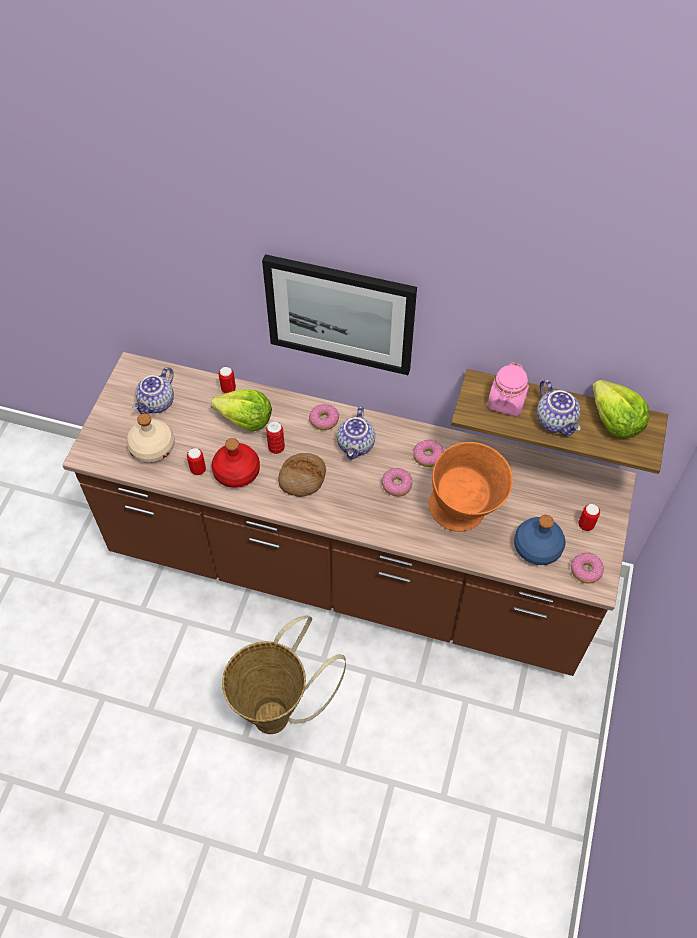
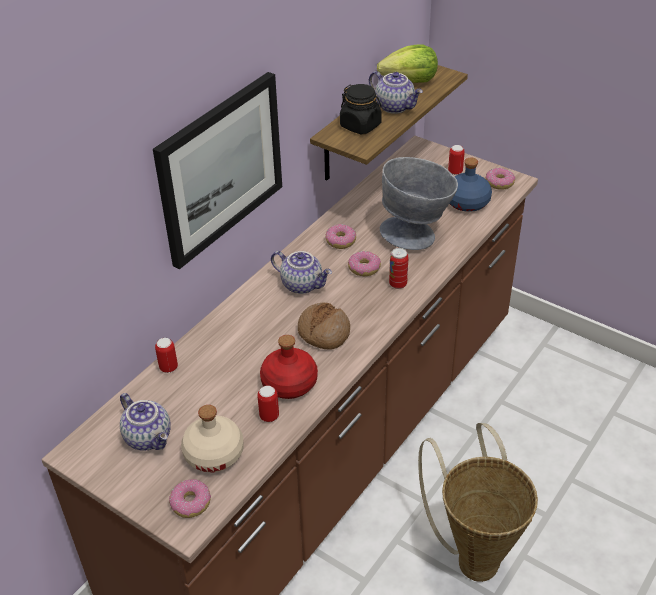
camera: 70 degrees left, 15 degrees down
(245, 420) = (221, 362): lettuce -> none
(276, 448) = (274, 344): can -> can (398, 284)
(324, 420) = (257, 300): donut -> donut (190, 503)
(465, 514) = (416, 234): orange bowl -> grey bowl
(506, 401) = (360, 126): pink jar -> black jar
(556, 421) = (395, 106): teapot -> teapot turned 45 degrees clockwise

